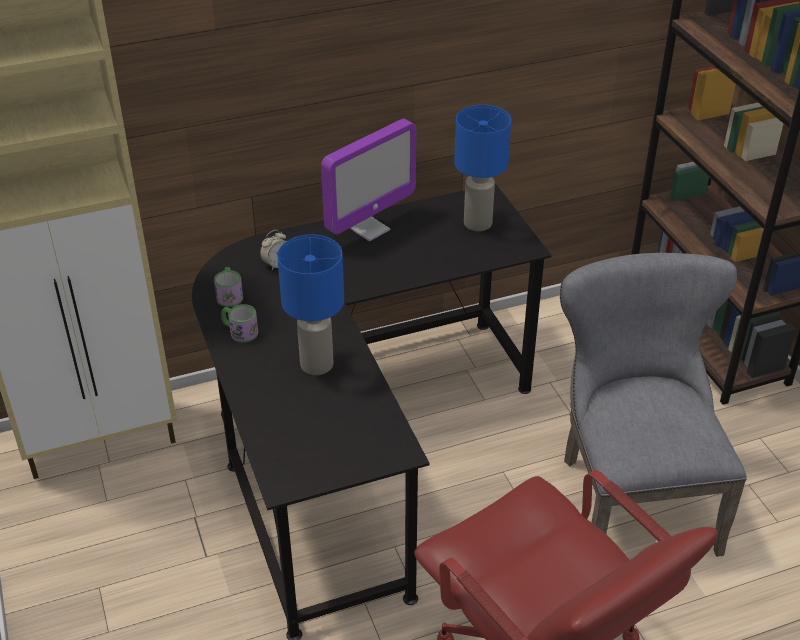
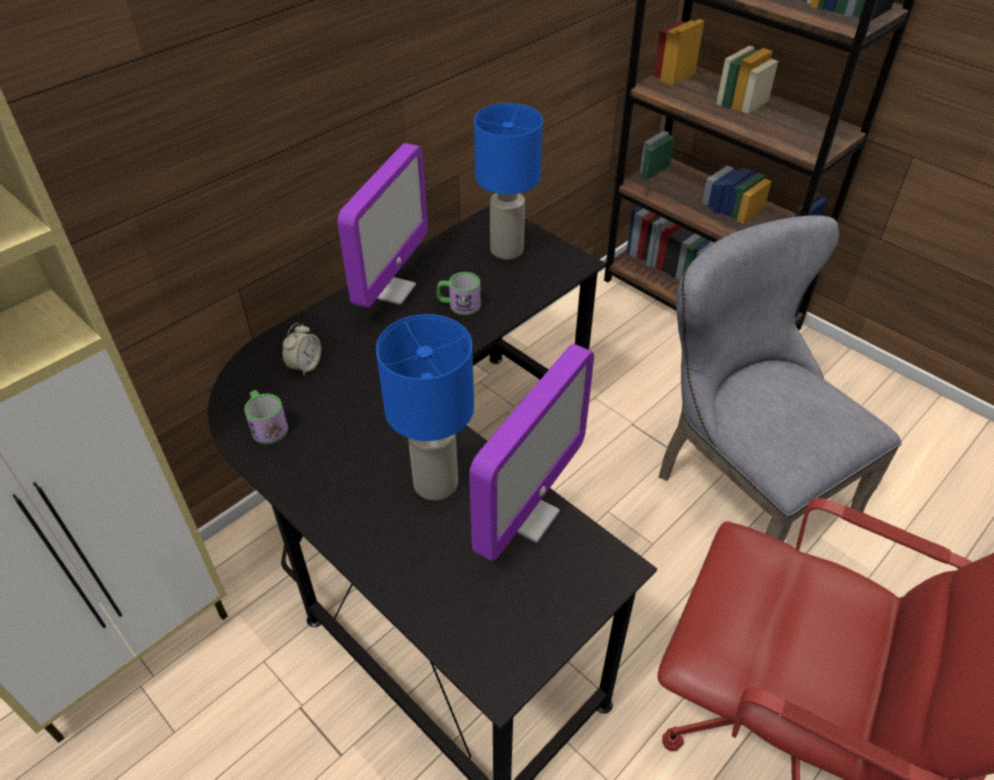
camera: 25 degrees left, 5 degrees up
(239, 331) = (309, 472): mug -> mug (459, 305)
(363, 403) = (526, 515): none -> monitor

